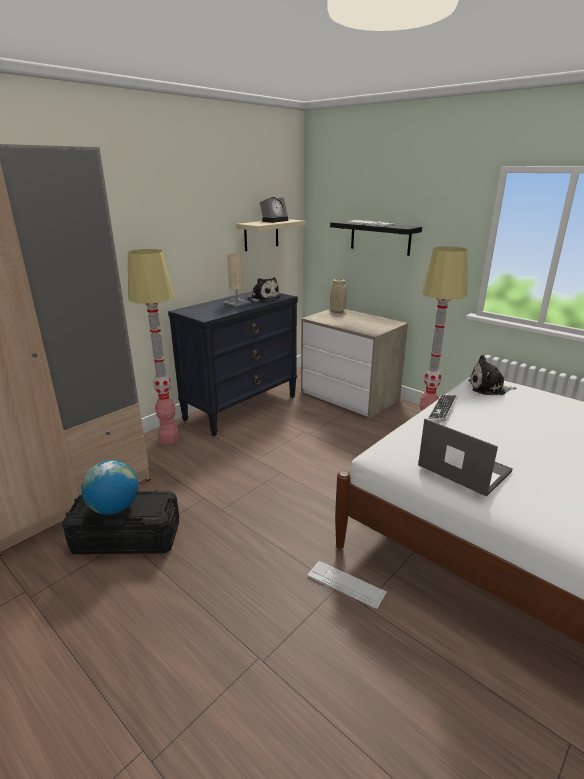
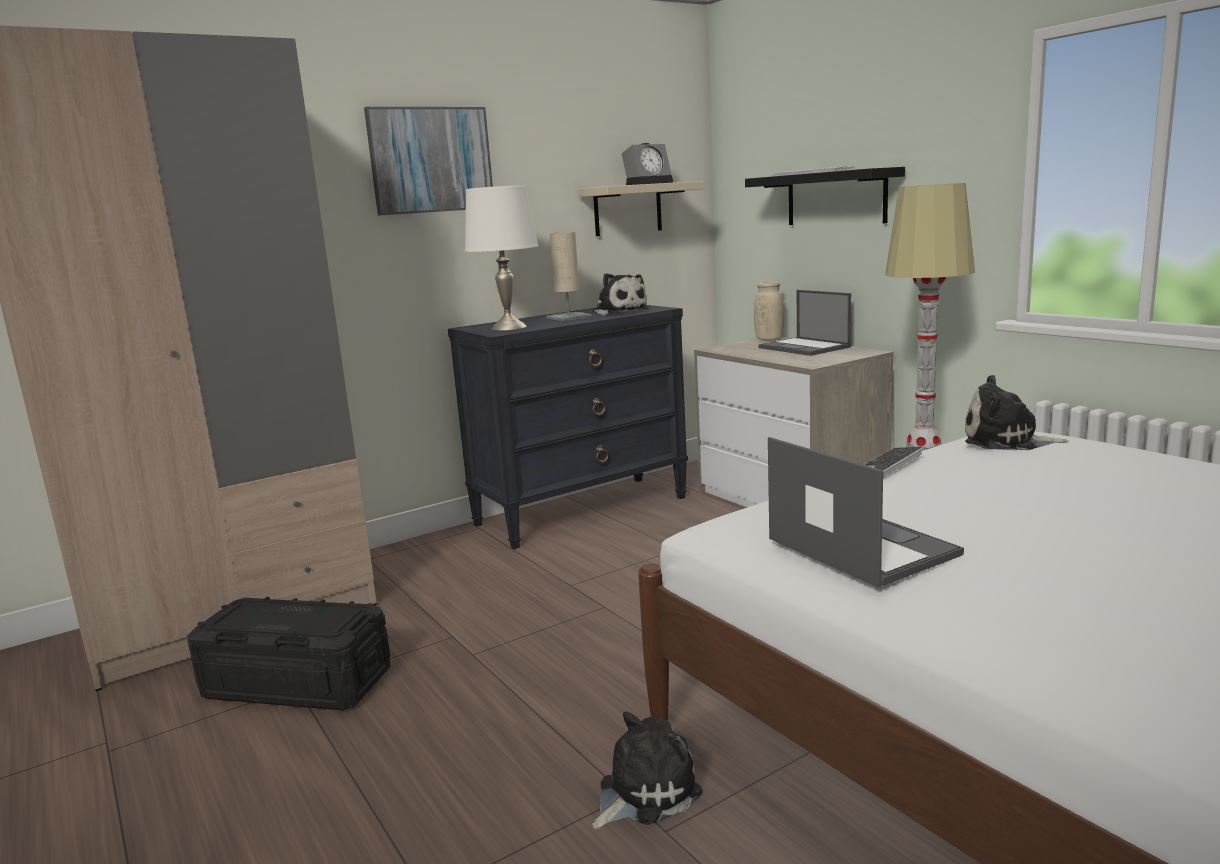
camera: 15 degrees right, 10 degrees down
(114, 508) = (273, 621): globe -> none
(156, 209) = (430, 160): none -> picture
(169, 439) = (437, 550): floor lamp -> none
(207, 312) = (508, 327): none -> white table lamp
(346, 584) = (644, 792): keyboard -> plush toy
(361, 318) = (805, 347): none -> laptop

